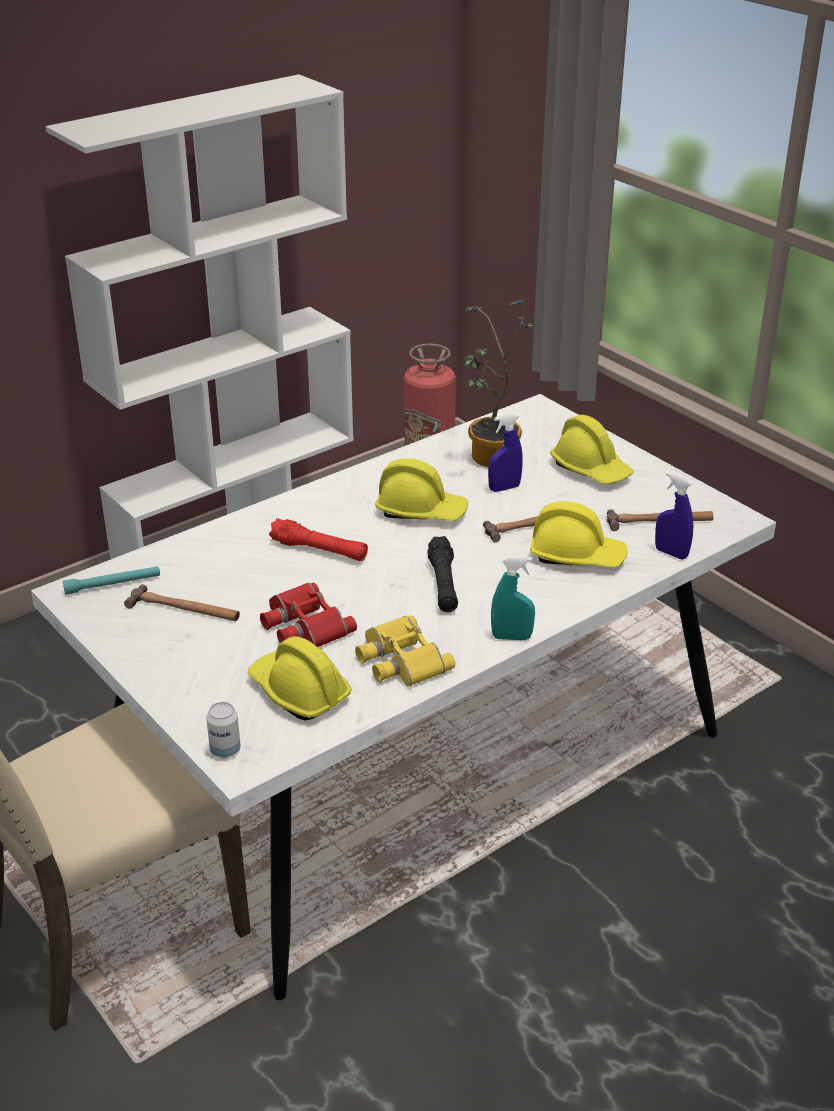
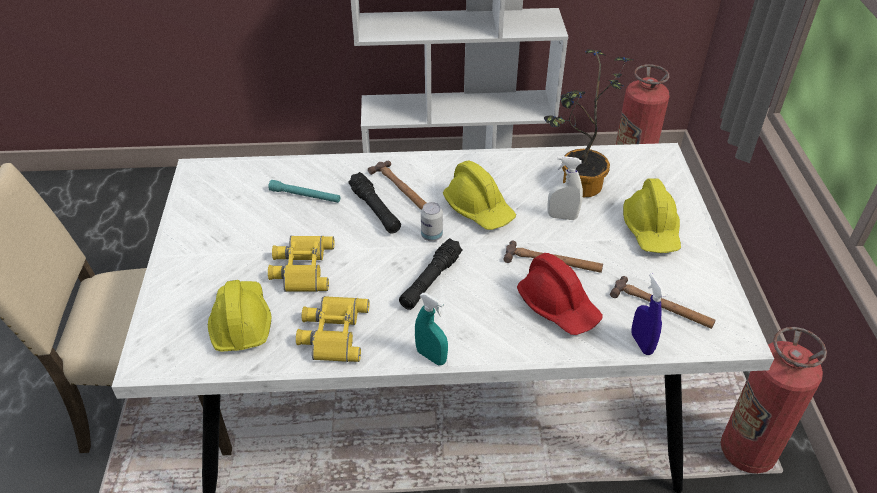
camera: 35 degrees right, 10 degrees up
(112, 585) = (224, 177): turquoise flashlight -> turquoise flashlight (305, 196)
(184, 609) = (244, 216): hammer -> hammer (401, 190)
(225, 750) = (149, 345): can -> can (431, 236)
(303, 625) = (301, 267): red binoculars -> yellow binoculars
(319, 550) = (375, 210): red flashlight -> black flashlight
(504, 488) = (562, 217): blue spray bottle -> white spray bottle
(577, 556) = (558, 306): yellow hard hat -> red hard hat
(741, 677) = (747, 452): none -> fire extinguisher

